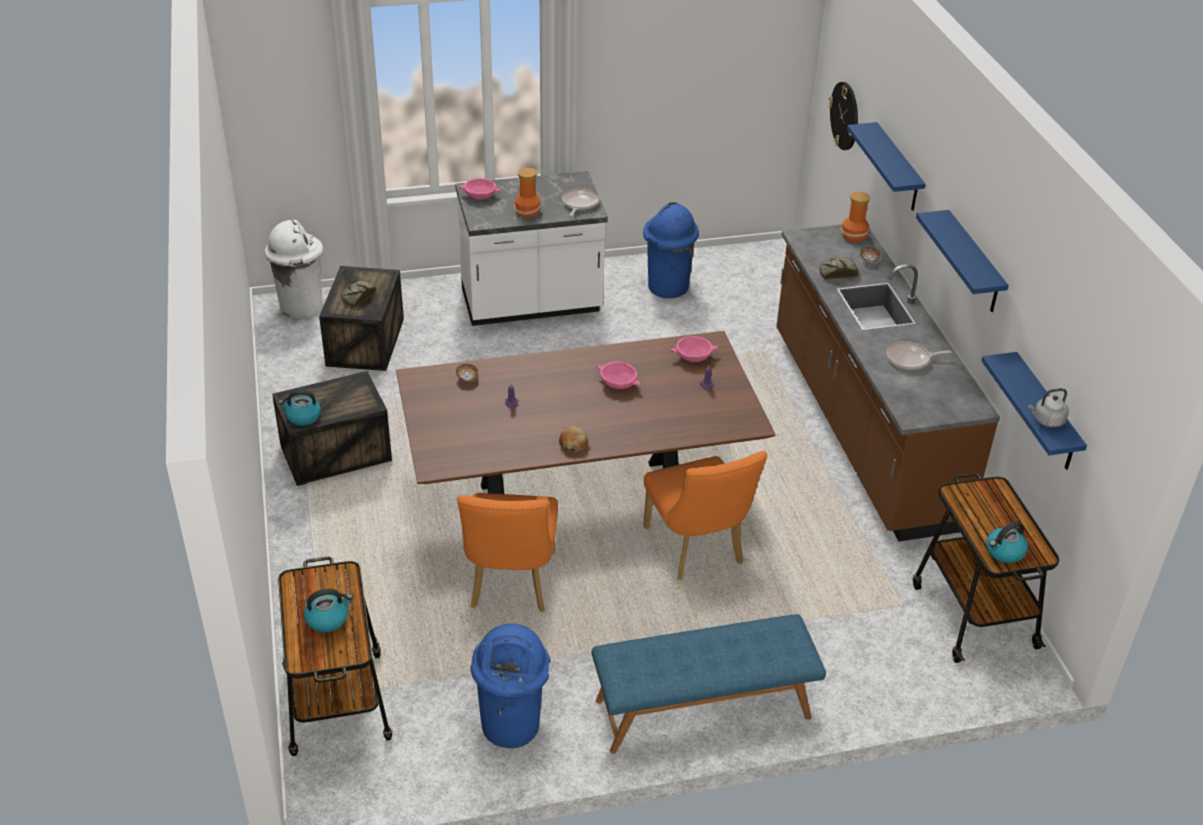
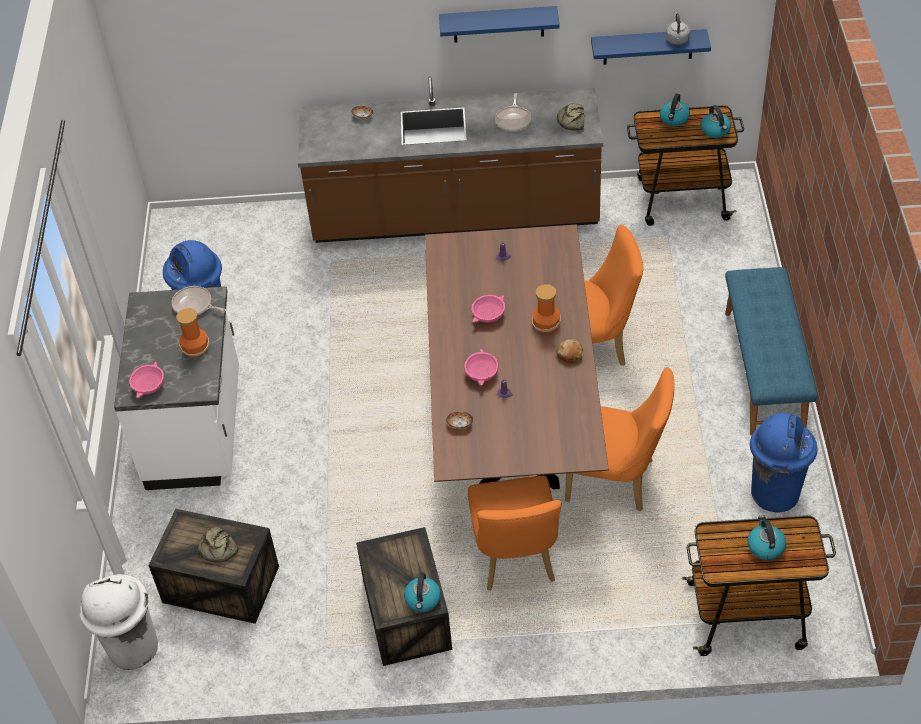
camera: 75 degrees left, 10 degrees up
(401, 518) = (516, 560): none -> orange chair
(693, 356) = (459, 259): pink bowl -> pink bowl (481, 373)
(837, 272) = (377, 140): bread -> bread (572, 120)
(845, 116) = (202, 58): wall clock -> none
(854, 236) = (322, 118): vase -> vase (547, 324)
(897, 168) = (332, 38): blue shelf -> none
(1007, 512) = (674, 119): none -> kettle

